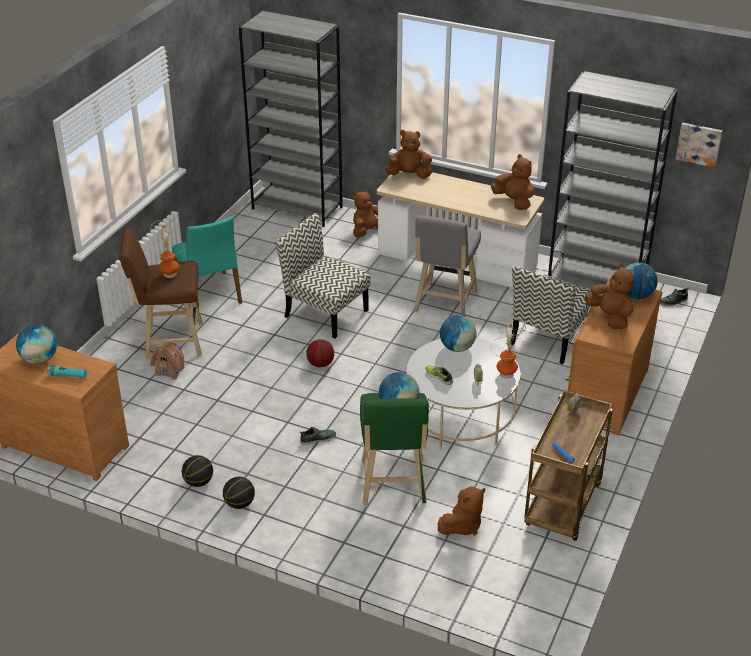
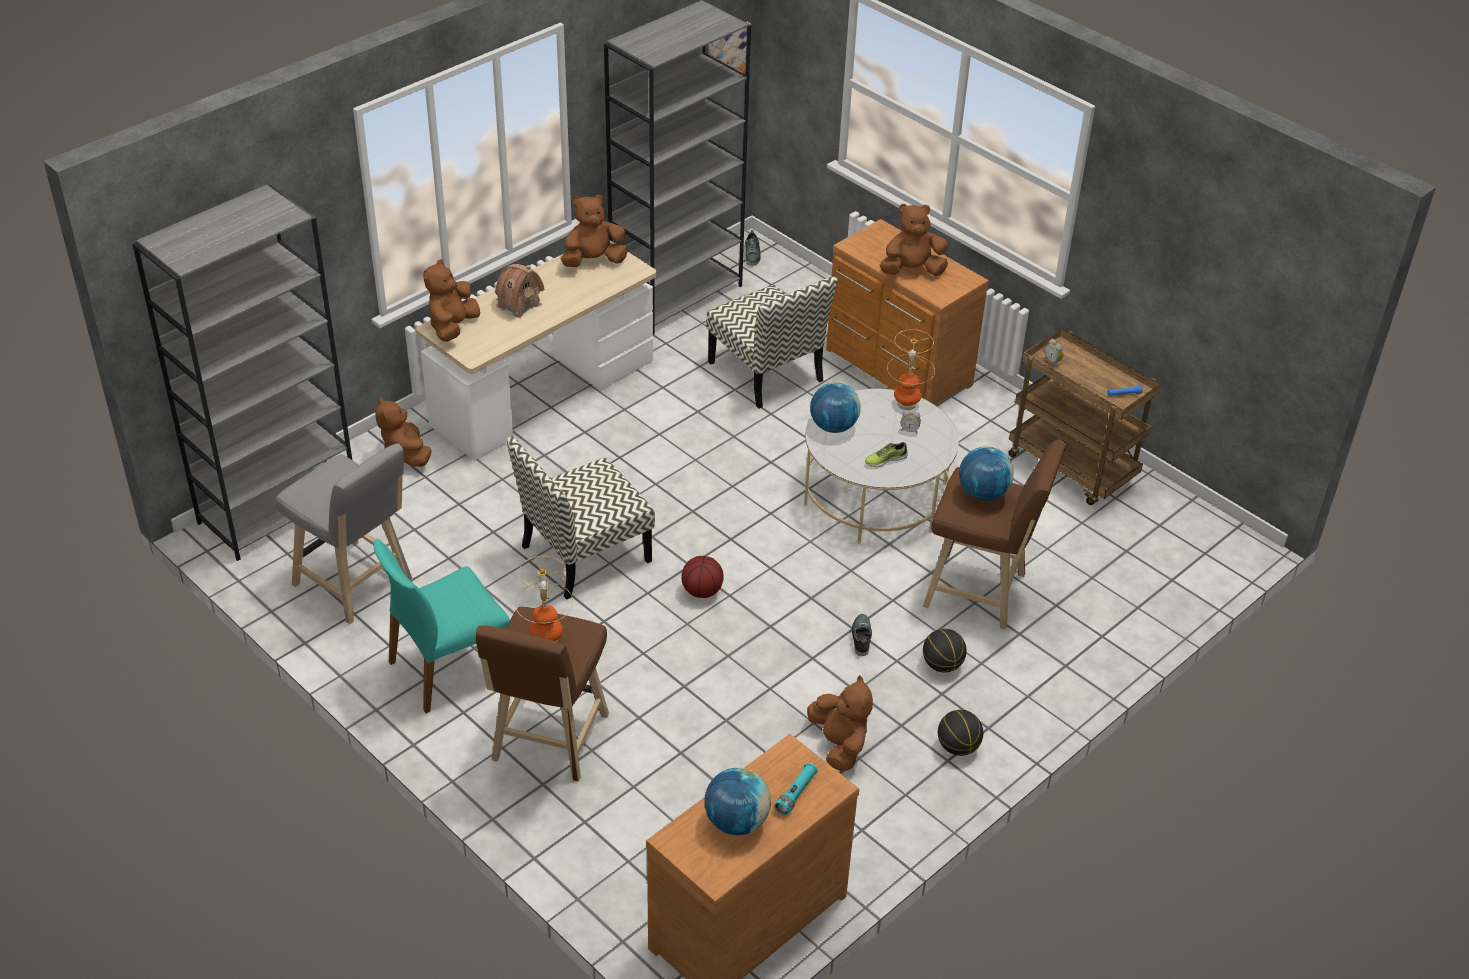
camera: 70 degrees left, 5 degrees up
(170, 371) = (626, 758): toy house -> toy house (519, 305)
(198, 482) = (896, 780): basketball -> basketball (942, 665)
(210, 294) = (450, 667): turquoise chair -> turquoise chair turned 150 degrees clockwise
(393, 485) = (981, 592): green stool -> brown stool
(444, 304) = (638, 436): grey stool -> grey stool (356, 585)
(462, 526) = (1073, 556): brown plush toy -> brown plush toy (839, 745)
(636, 296) = (880, 239): globe -> none

